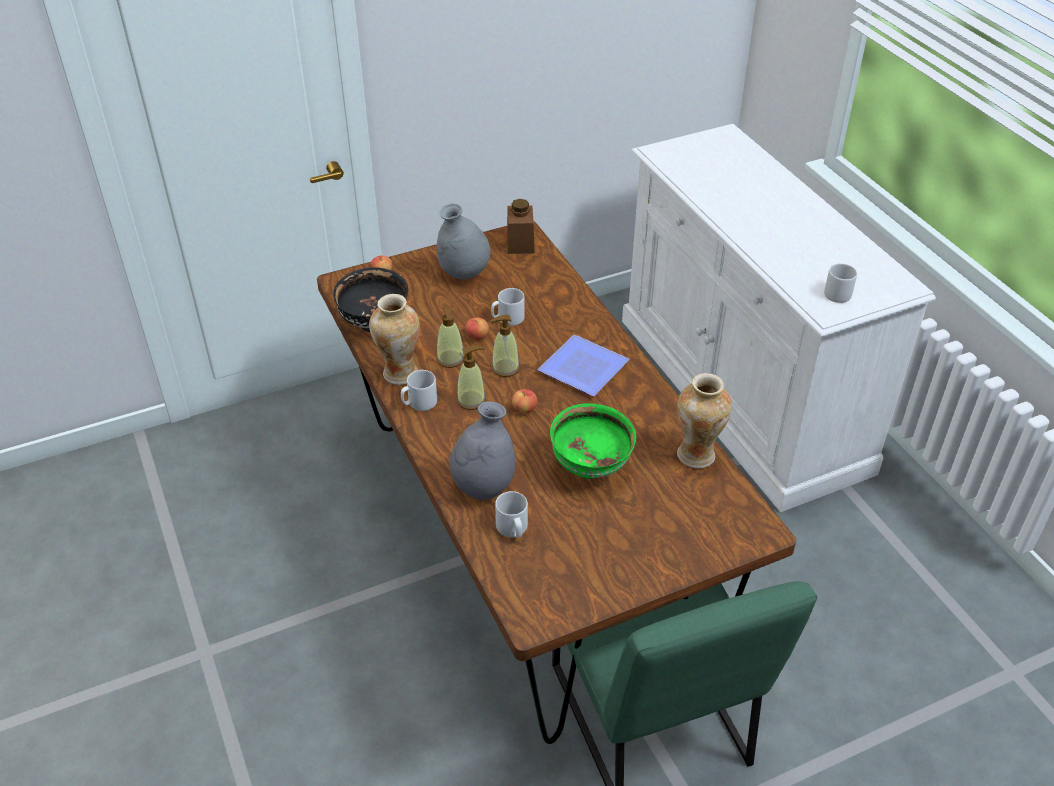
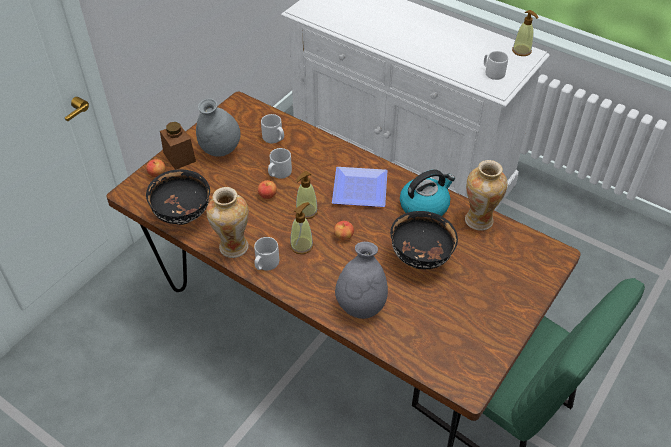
camera: 30 degrees left, 5 degrees up
(450, 359) = (262, 220): soap dispenser -> soap dispenser (521, 51)
(513, 529) = (405, 328): grey mug -> grey mug (274, 138)
(520, 243) = (243, 112): brown jar -> brown jar (179, 157)
(591, 467) = (420, 259): green bowl -> black bowl
(643, 415) = (424, 206): none -> kettle

